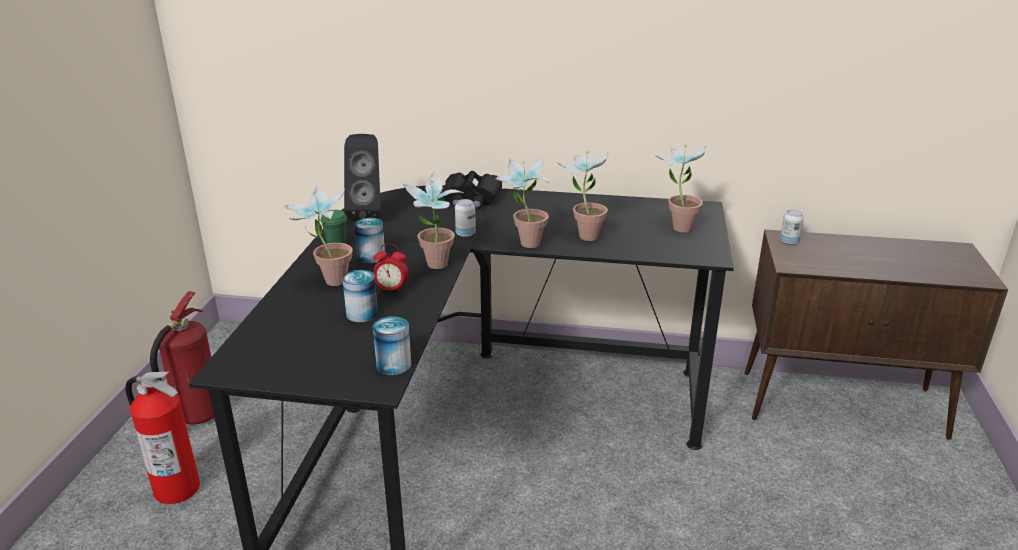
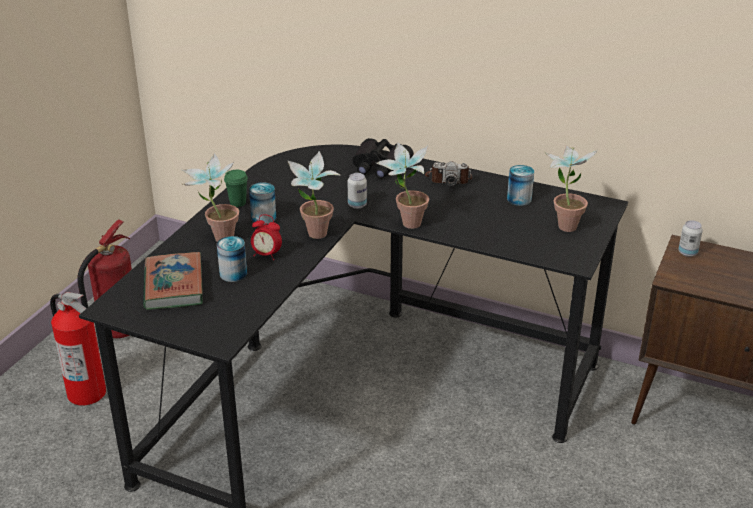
camera: 15 degrees right, 5 degrees up
(297, 335) = (173, 286): none -> book
(368, 215) = (278, 172): black speaker -> none
(393, 365) = (240, 325): can -> can (519, 199)
(544, 202) = (448, 179): none -> camera
(583, 234) = (467, 220): potted plant -> none

